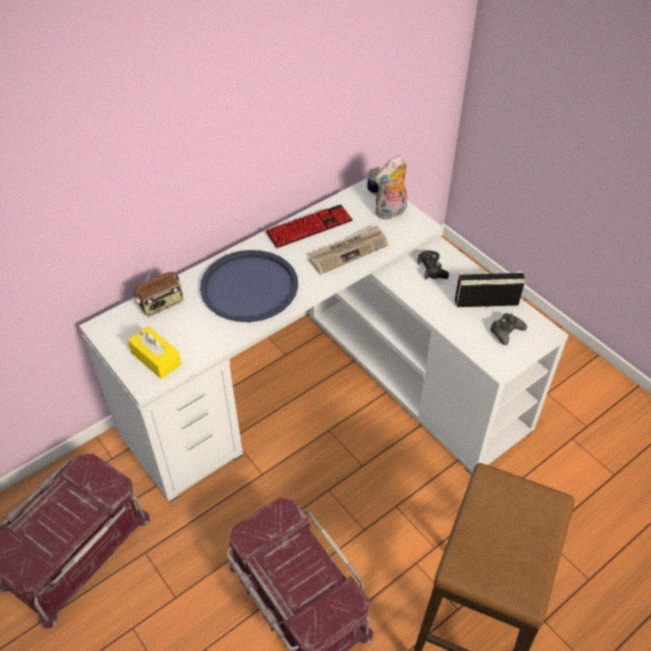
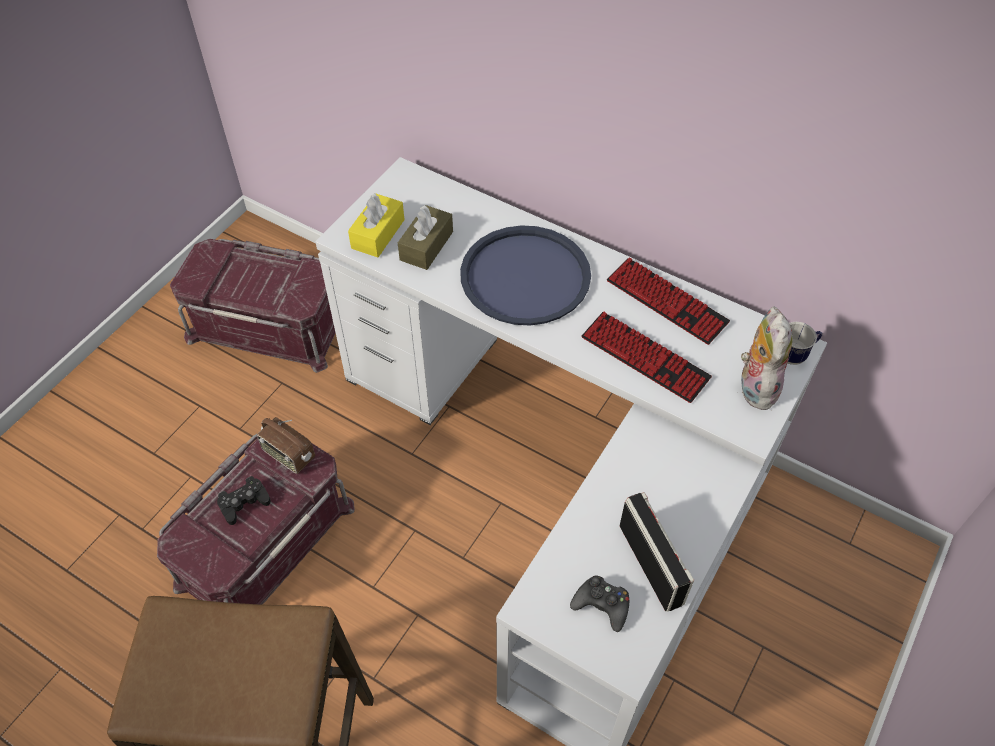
camera: 70 degrees right, 5 degrees up
(161, 304) = (459, 209): radio -> radio (288, 455)
(187, 332) = (426, 246): none -> brown tissue box
(348, 251) = (644, 358): newspaper -> keyboard
(391, 212) = (754, 386): plush toy -> plush toy turned 60 degrees clockwise
(432, 269) = (682, 476): black game controller -> black game controller (244, 503)

